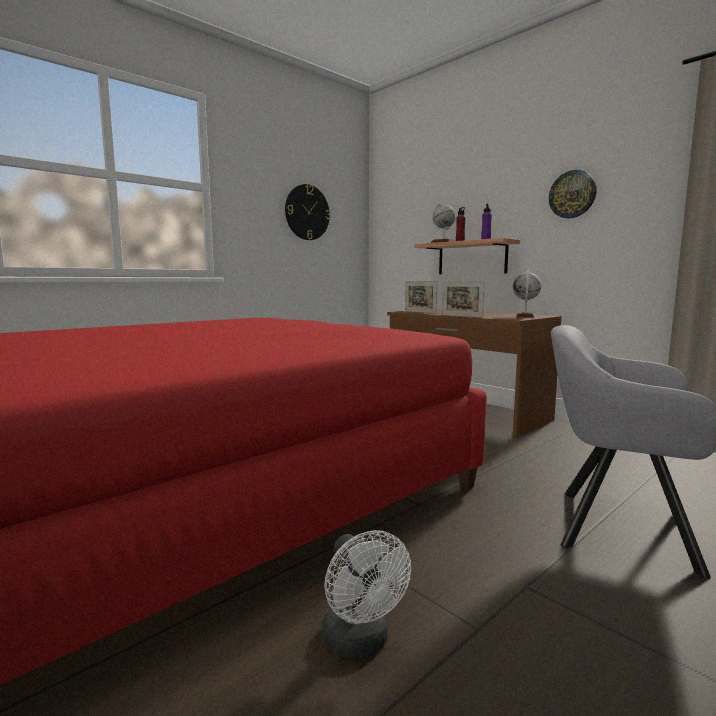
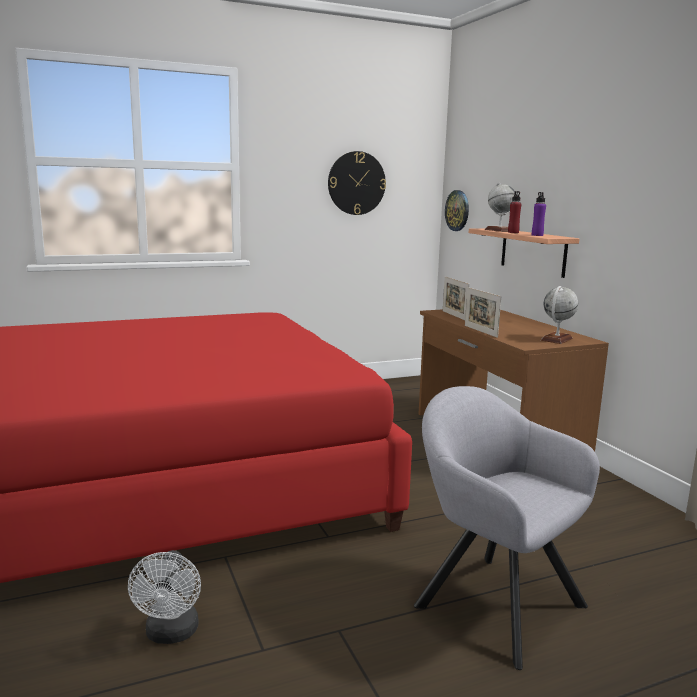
camera: 20 degrees right, 5 degrees up
(572, 194) = (634, 191): wall clock -> wall clock (457, 210)

